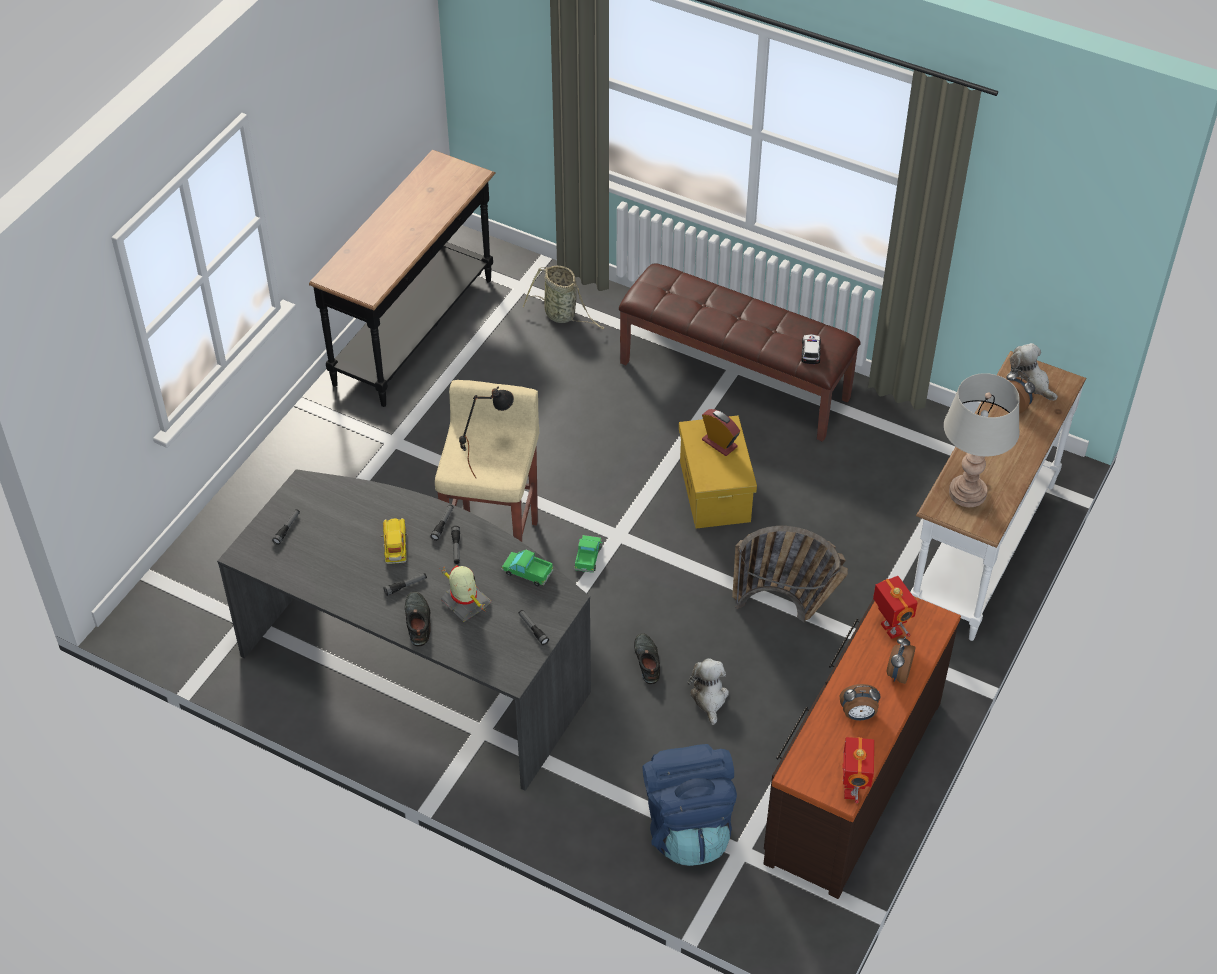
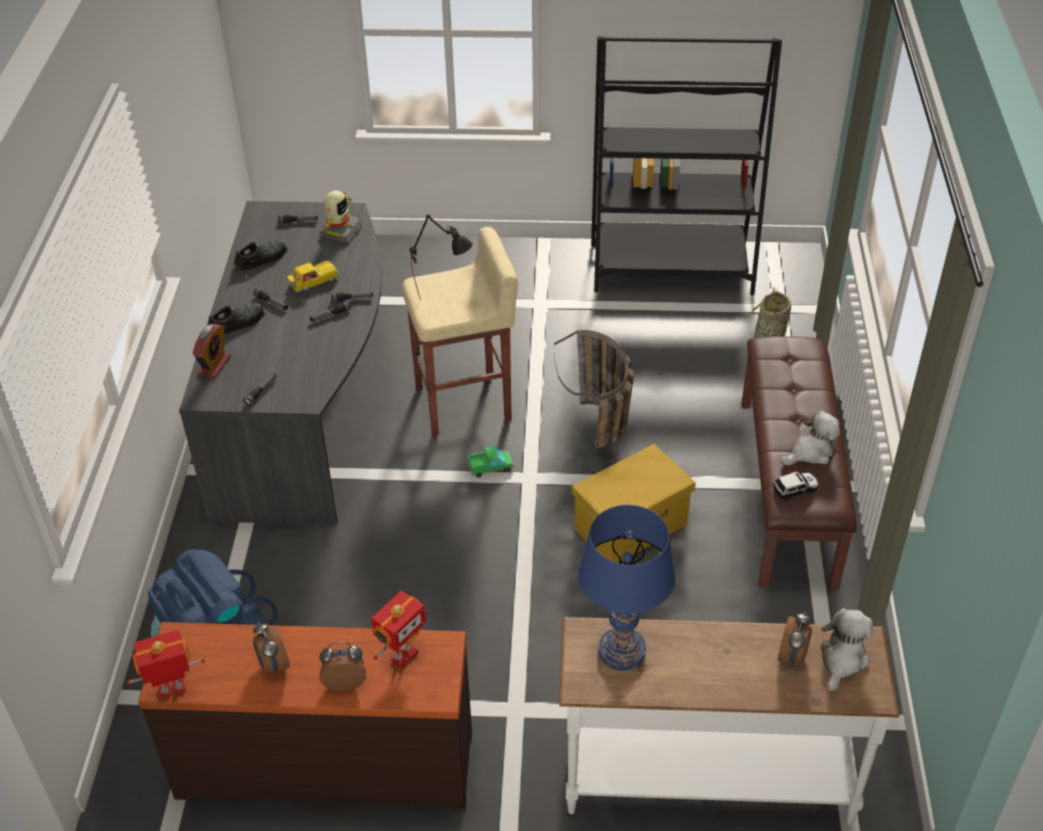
camera: 65 degrees right, 5 degrees down
(415, 332) = (671, 269): black console table -> black bookcase
(465, 603) = (270, 342): toy robot -> toy robot (340, 231)
(527, 572) = (326, 366): toy truck -> none
(647, 660) = (393, 550): black shoe -> black shoe (261, 258)
(709, 697) = (373, 611): plush toy -> plush toy (810, 452)
(719, 443) = (647, 481): alarm clock -> alarm clock (214, 365)
(787, 609) = (515, 634): basket -> basket (602, 435)
(967, 493) = (621, 651): grey table lamp -> blue table lamp

